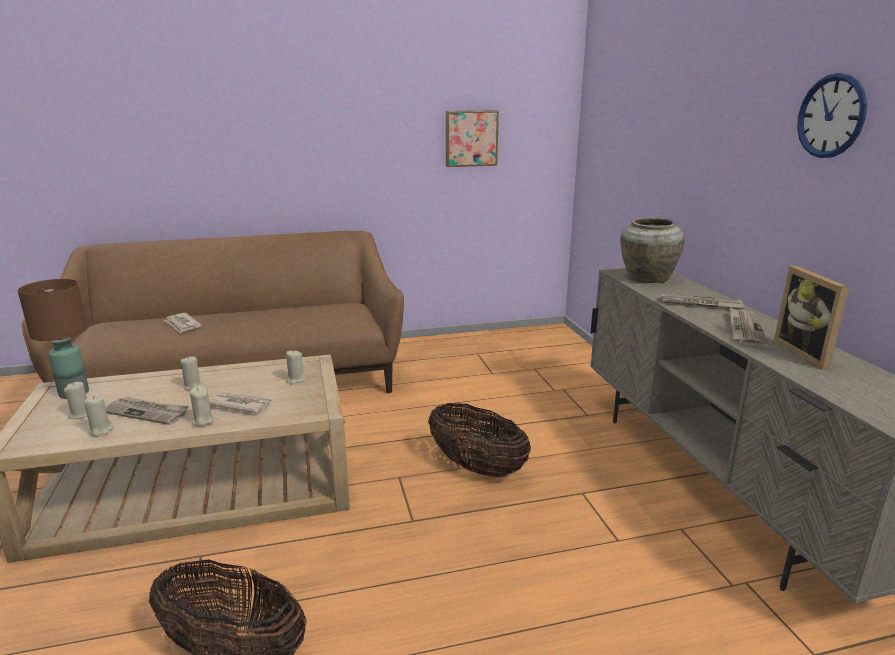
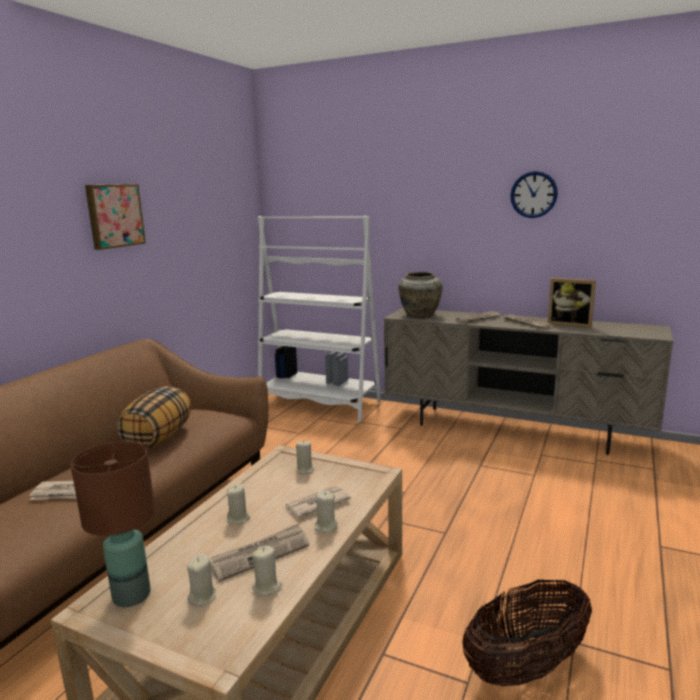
camera: 50 degrees left, 5 degrees down
(290, 315) = (158, 438): none -> pillow
(471, 138) = (204, 235): picture -> picture (114, 216)
(477, 467) = (411, 486): basket -> none
(563, 356) = (319, 403): none -> white bookcase

